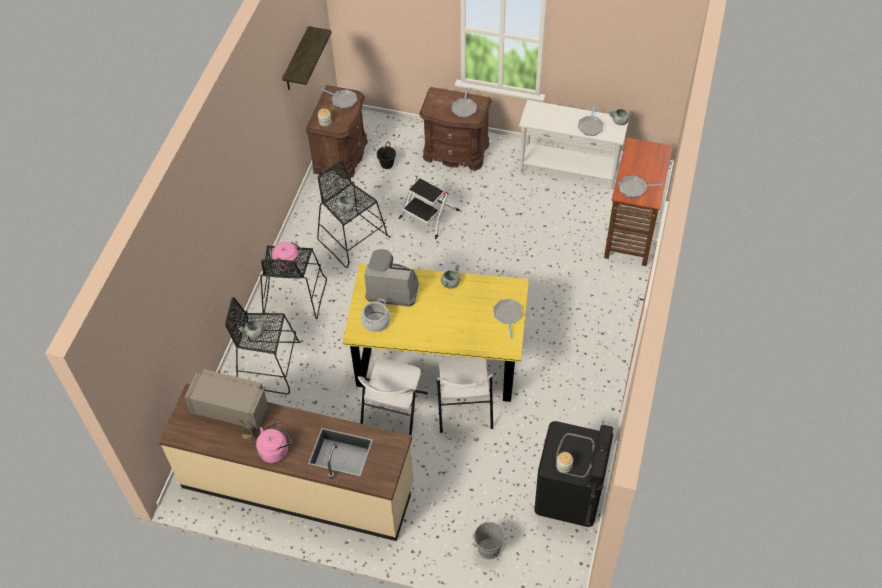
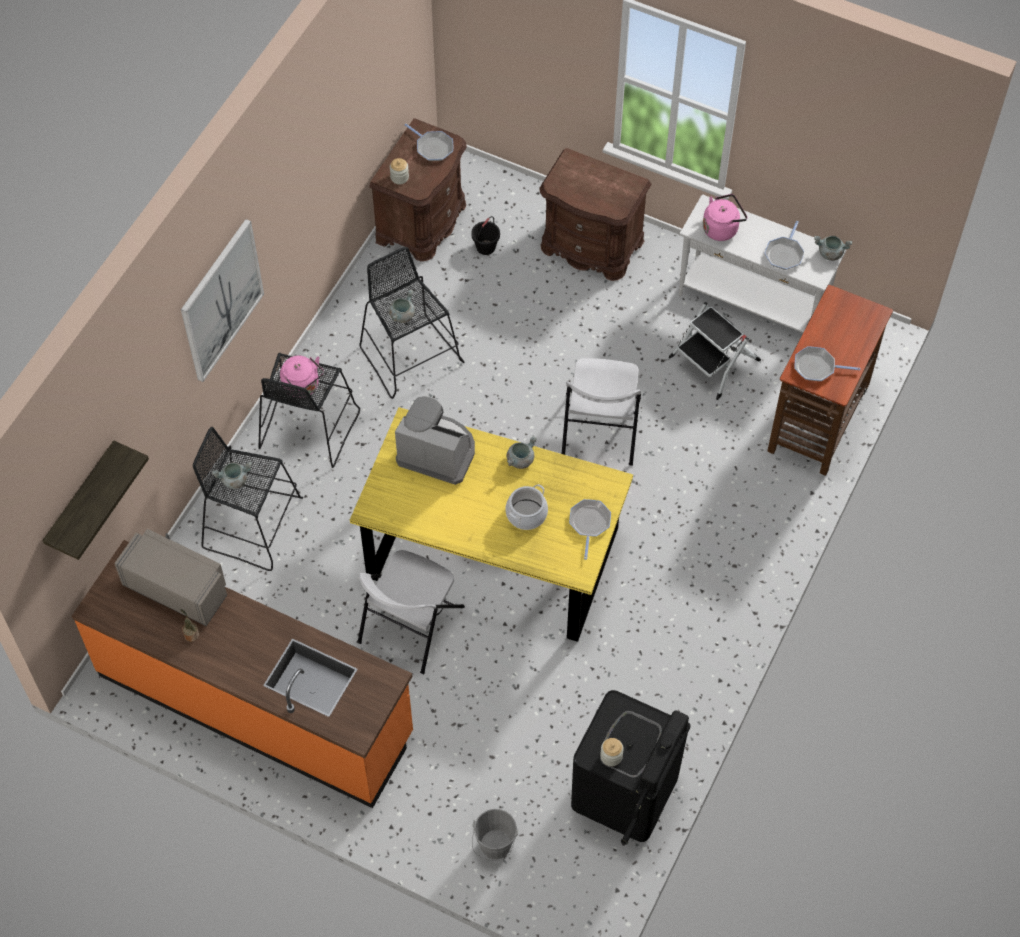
camera: 10 degrees right, 5 degrees up
(226, 206) = (221, 300): none -> picture
(275, 450) = (224, 658): pink kettle -> pink kettle (722, 228)
(296, 60) = (366, 90): shelf -> shelf (82, 499)
(298, 485) = (256, 704): beige counter -> orange counter
(376, 322) = (403, 498): cooking pot -> cooking pot (526, 514)
(429, 215) = (529, 339): step ladder -> step ladder (714, 361)
(464, 108) = (607, 191): frying pan -> none
(464, 405) = (510, 633): white chair -> white chair (600, 428)

